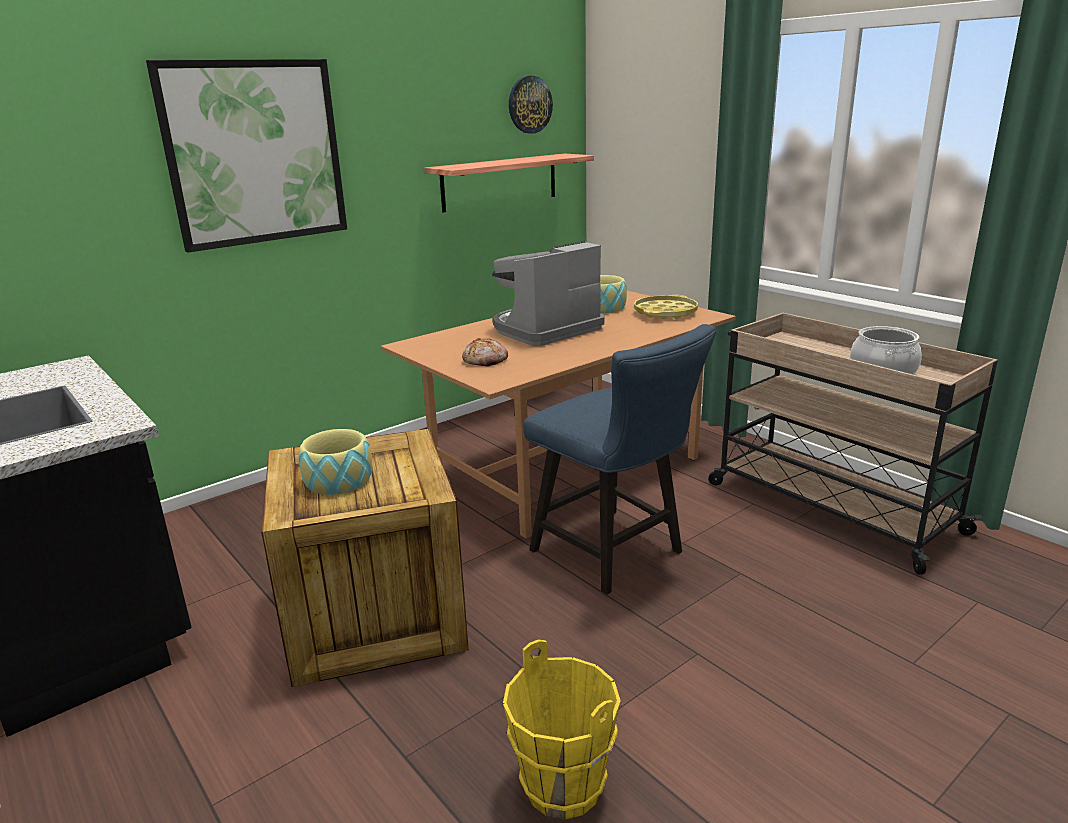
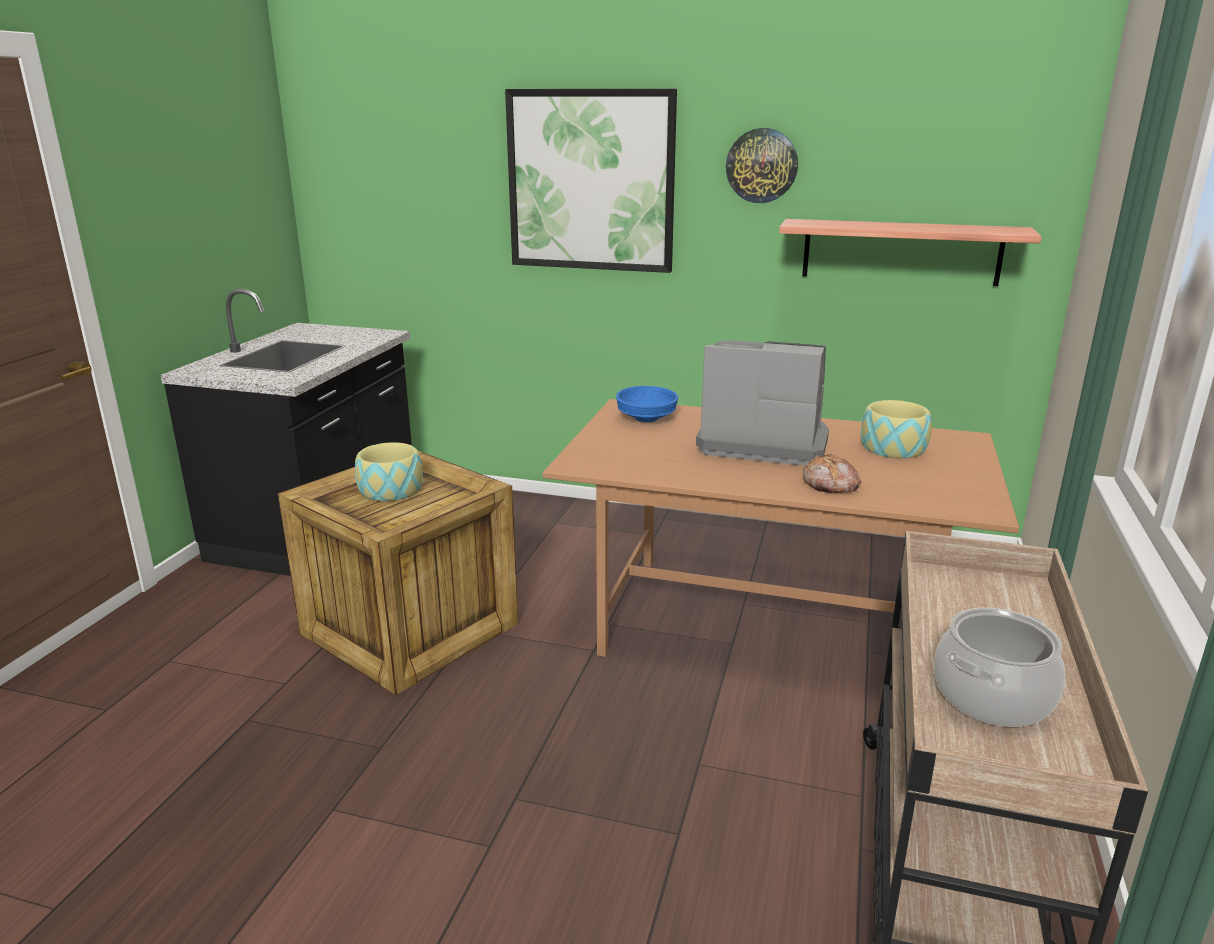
camera: 55 degrees right, 0 degrees up
(444, 345) = (645, 418): none -> blue bowl
(486, 361) = (626, 446): bread -> bread (830, 485)
(529, 104) = (975, 153): wall clock -> wall clock (761, 165)
(562, 787) = (245, 820): yellow bucket -> none
(615, 555) = (623, 723): blue chair -> none
(665, 313) = (941, 483): yellow tray -> none

